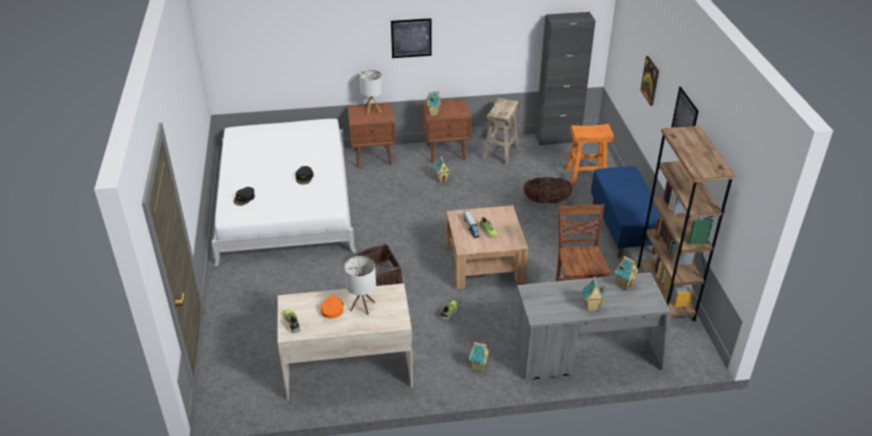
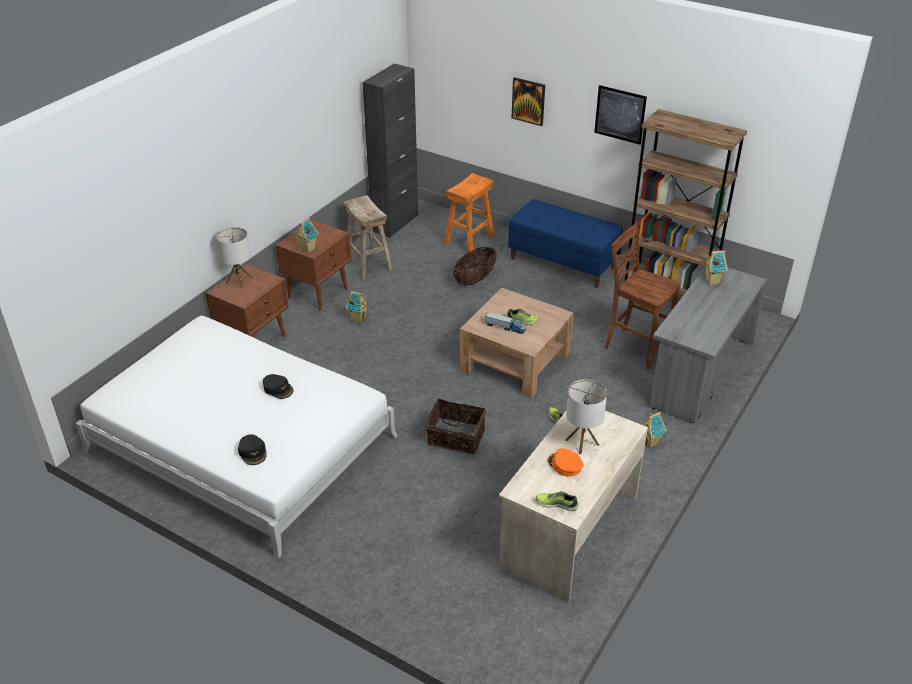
camera: 50 degrees left, 0 degrees up
(411, 38) = (252, 168): picture -> none
(591, 307) = (724, 312): toy house -> none

